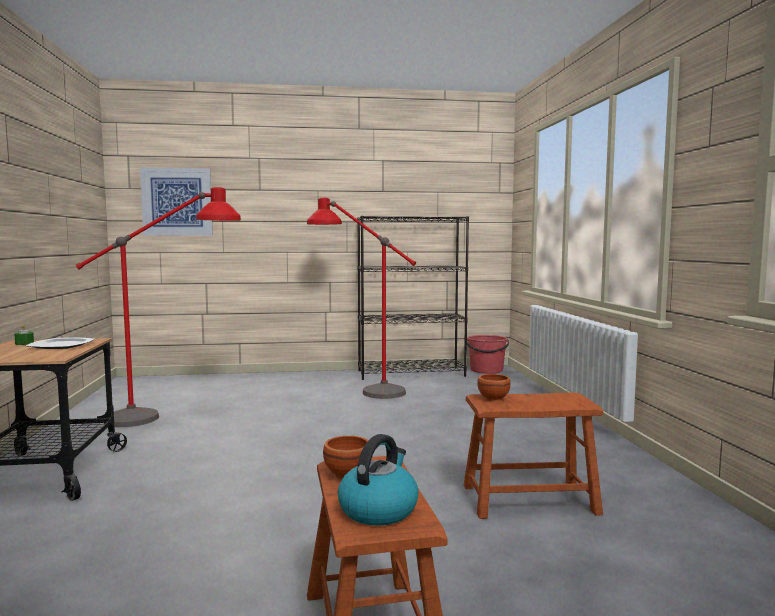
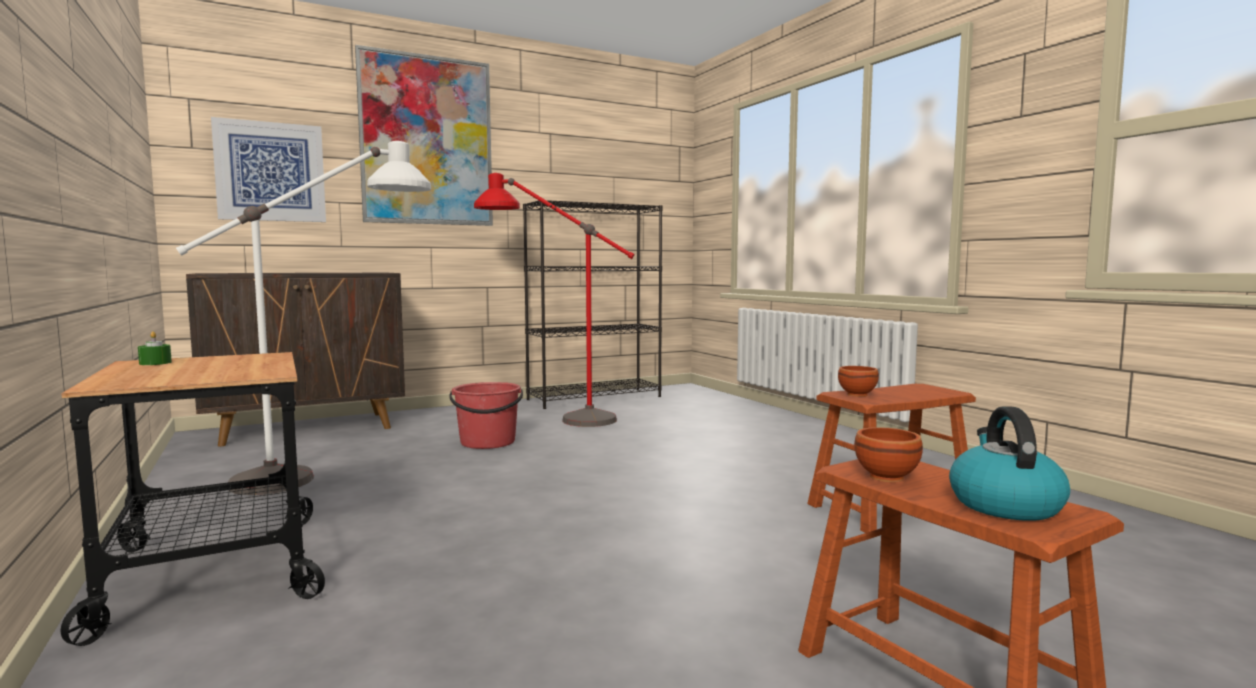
camera: 20 degrees left, 0 degrees up
(61, 345) = (234, 362): plate -> none
(170, 417) = (330, 473): red floor lamp -> white floor lamp
(192, 381) = (309, 428): none -> brown cabinet
(285, 173) = (427, 141): none -> picture
(486, 370) = (675, 389): red bucket -> red bucket (488, 442)

